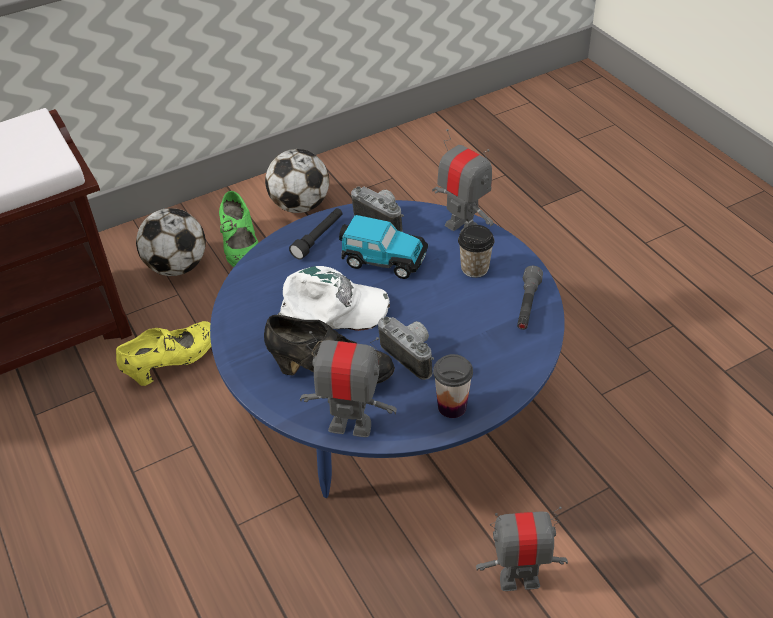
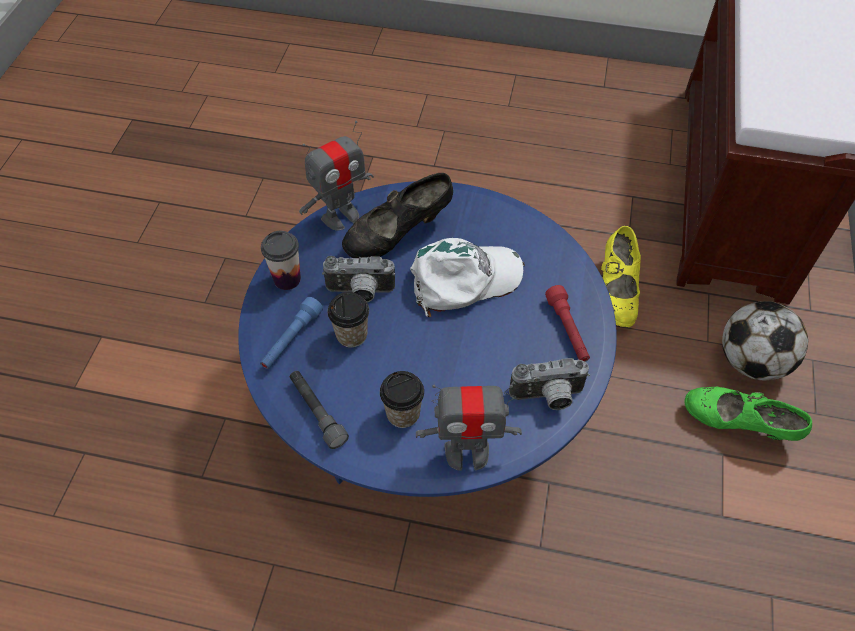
camera: 130 degrees right, 10 degrees up
(300, 206) = (783, 528): football -> none
(318, 238) = (567, 330): black flashlight -> red flashlight
(332, 309) = (464, 279): white cap -> white cap turned 150 degrees counterclockwise
(382, 259) = (489, 355): toy car -> none
(452, 332) = (351, 335): none -> cup
(497, 360) = (291, 339): none -> blue flashlight
(519, 579) = (215, 356): toy robot -> none

